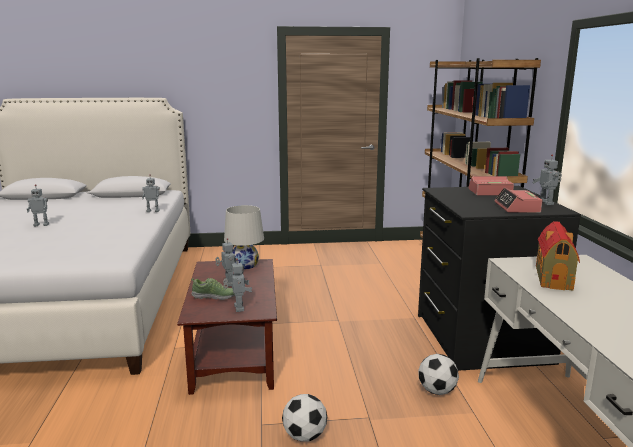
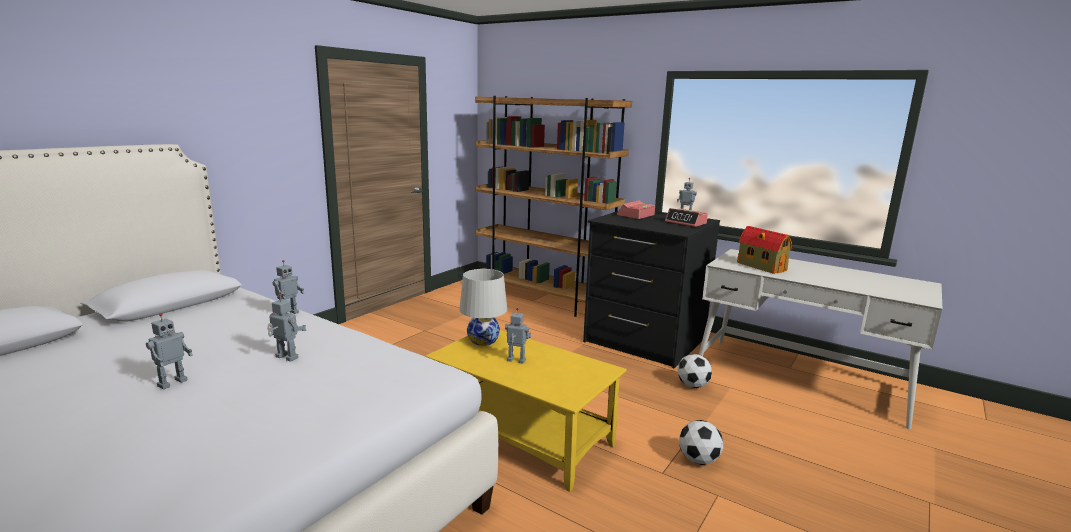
camera: 50 degrees left, 0 degrees up
(215, 297) = (539, 376): shoe -> none
(234, 350) = (521, 436): brown coffee table -> yellow coffee table
(238, 308) = (582, 375): toy robot -> toy robot (285, 358)

